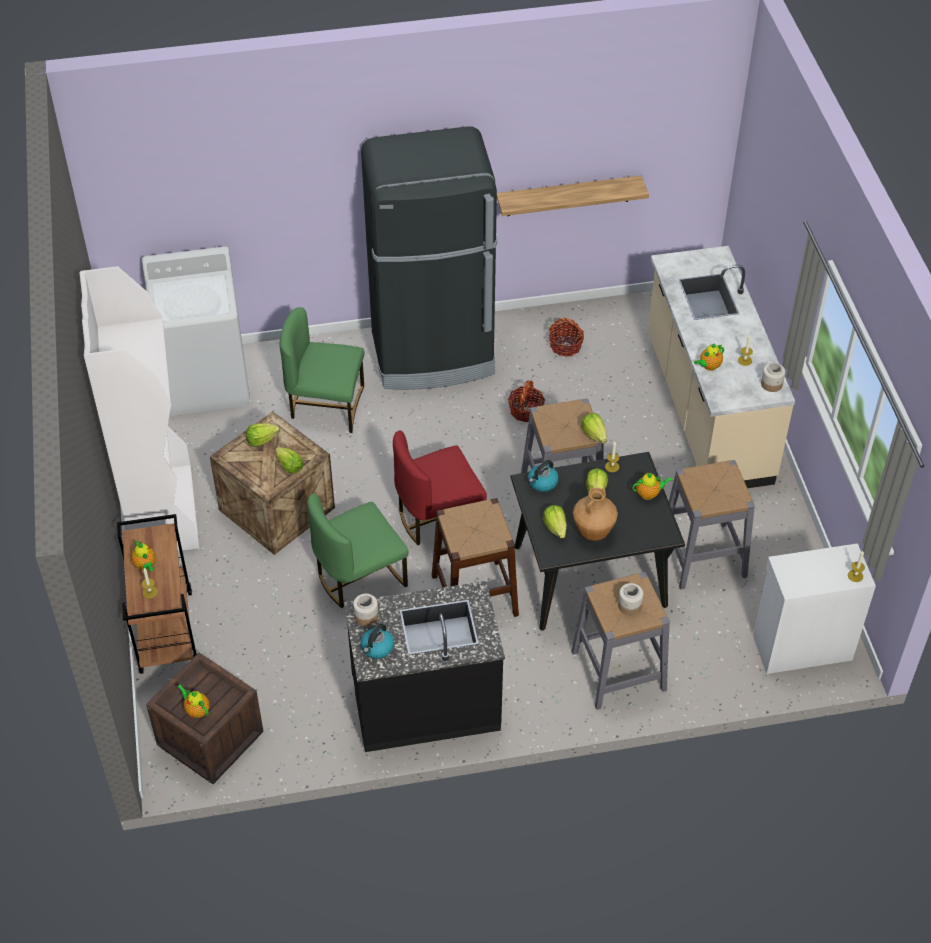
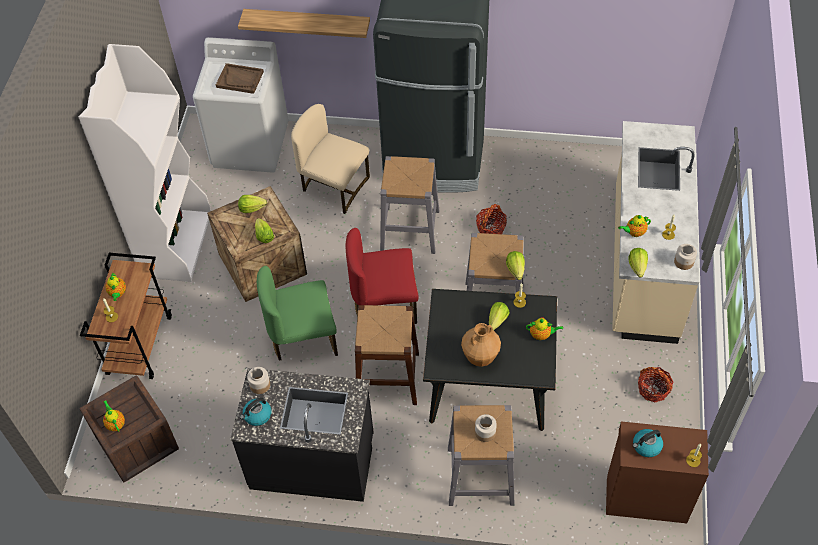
camera: 20 degrees right, 5 degrees up
(200, 296) = (240, 79): none -> brown tray
(326, 405) = (334, 186): green chair -> beige chair
(542, 483) = (455, 302): kettle -> kettle (646, 446)
(555, 527) = (450, 345): lettuce -> lettuce (637, 267)
(565, 346) = (545, 179): basket -> basket (653, 389)
(568, 196) = (566, 54): shelf -> shelf (307, 23)
(703, 555) = (591, 392): grey stool -> grey stool (410, 230)
(800, 646) = (645, 497): white cabinet -> brown cabinet

